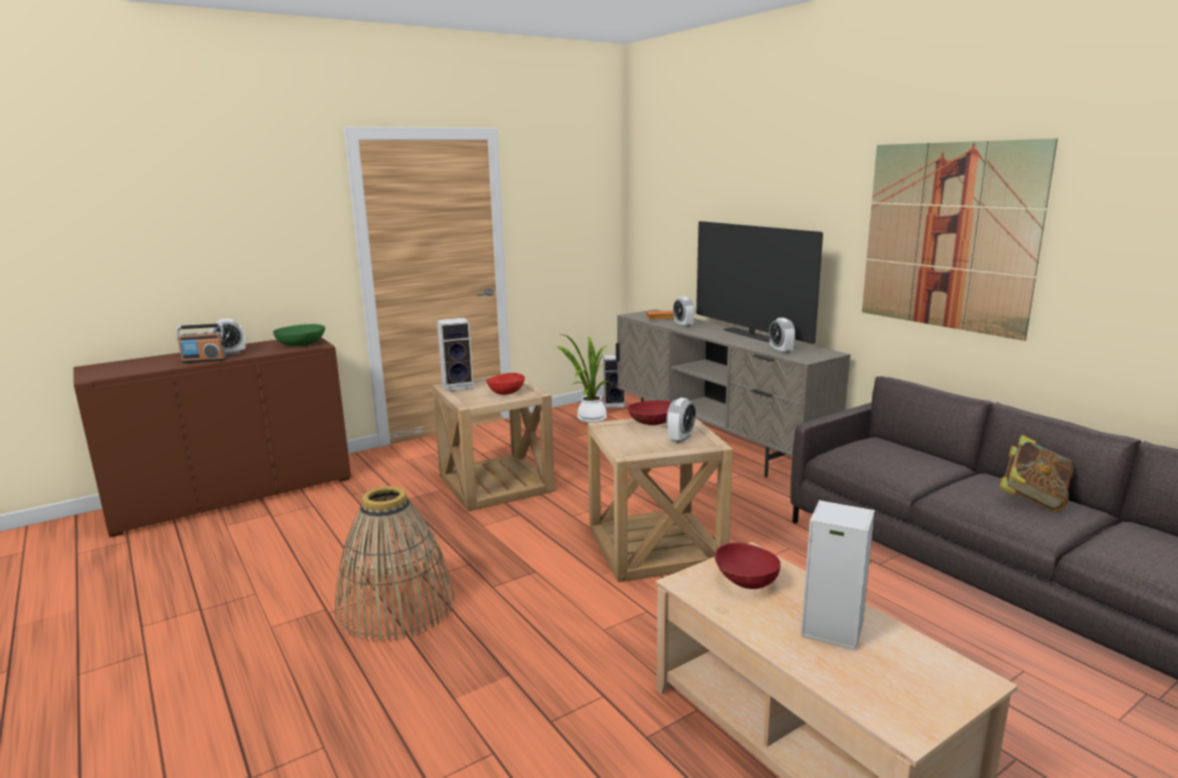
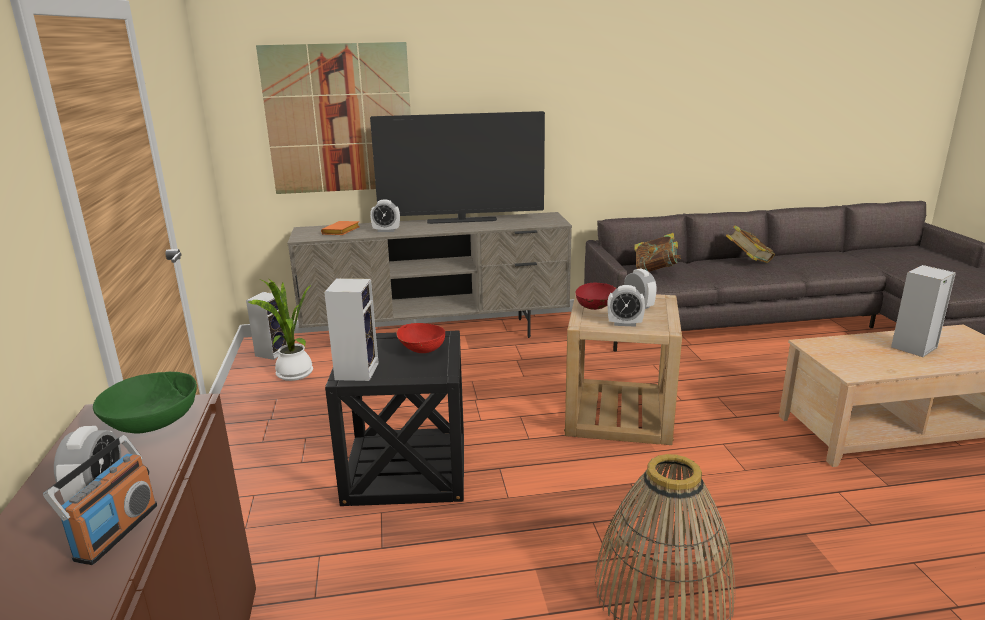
camera: 65 degrees left, 5 degrees up
(495, 484) = (406, 468): beige side table -> black side table
(745, 582) = (851, 355): red bowl -> none
(781, 351) = (526, 223): alarm clock -> alarm clock (624, 324)
(882, 453) = (655, 271): none -> book
(947, 236) = (626, 104): picture -> picture (339, 119)

